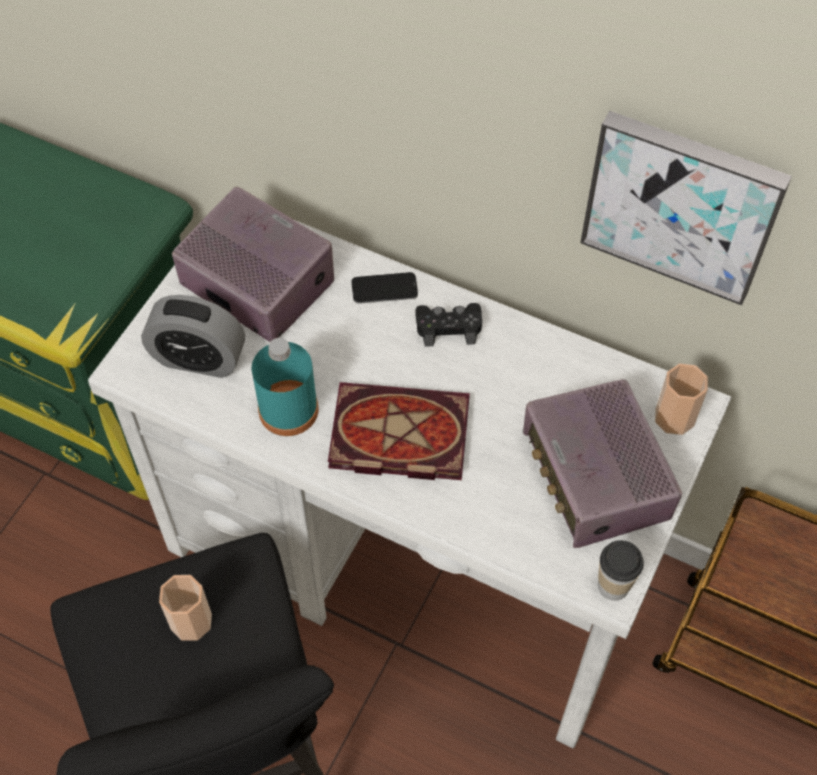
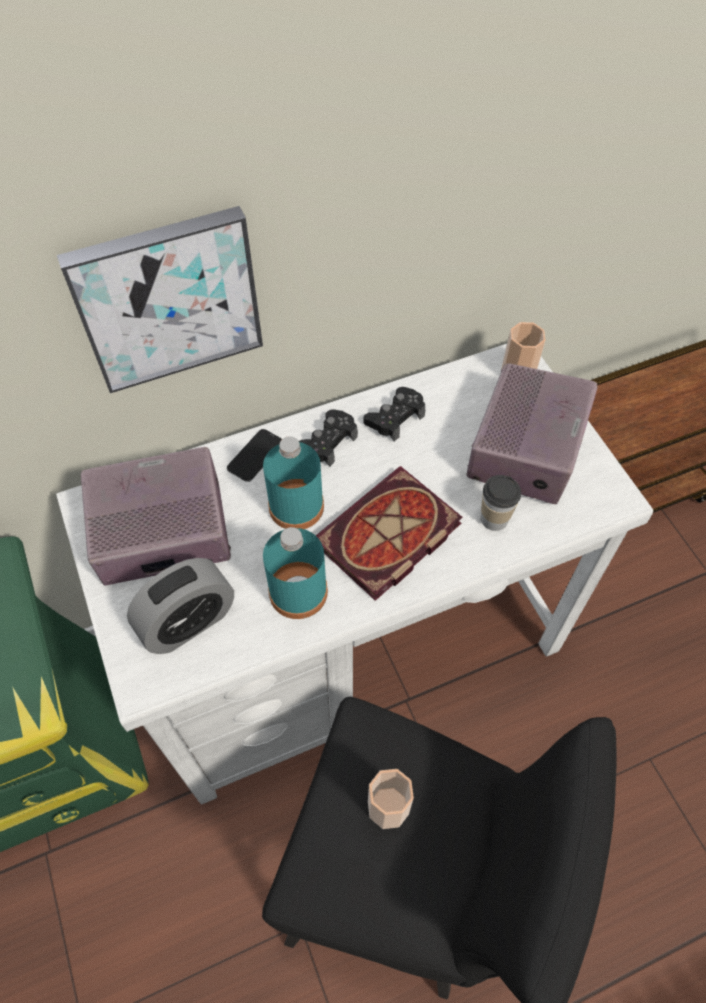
camera: 50 degrees left, 0 degrees up
(364, 352) = (296, 506): none -> turquoise bottle
(523, 357) = (395, 418): none -> black game controller
(595, 479) = (526, 448): radio -> radio turned 90 degrees counterclockwise
(613, 585) = (615, 496): cup -> cup (494, 519)
(681, 205) = (469, 198): picture -> picture (168, 299)

